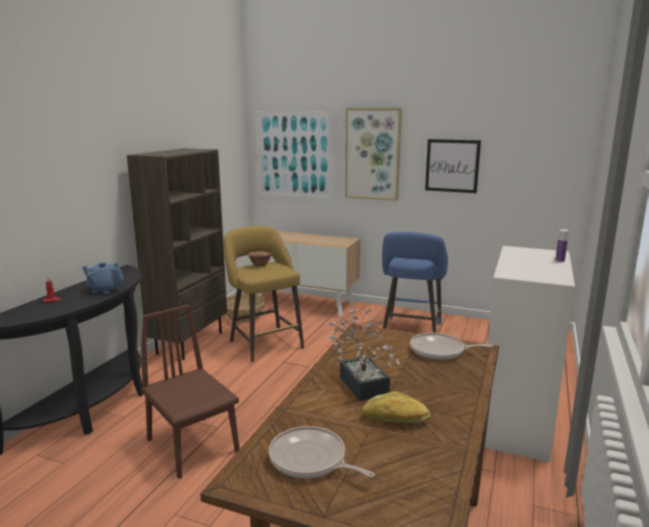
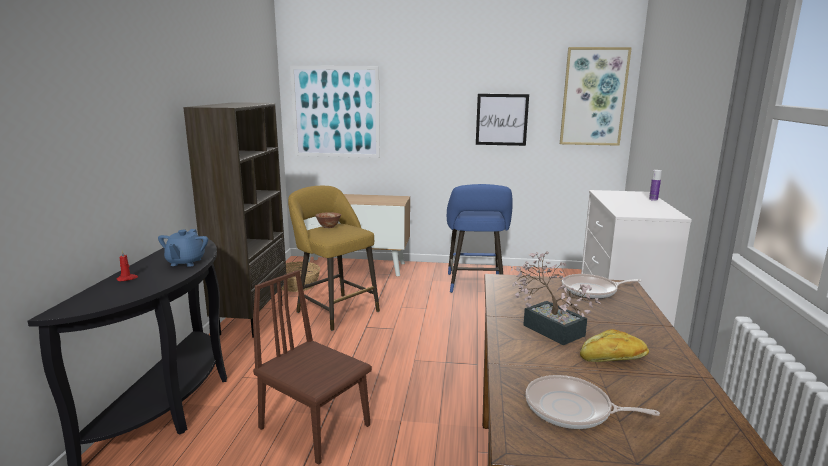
camera: 15 degrees left, 0 degrees up
(105, 290) = (185, 262): blue teapot -> blue teapot turned 90 degrees counterclockwise
(372, 154) = (421, 109): picture -> picture (593, 97)

